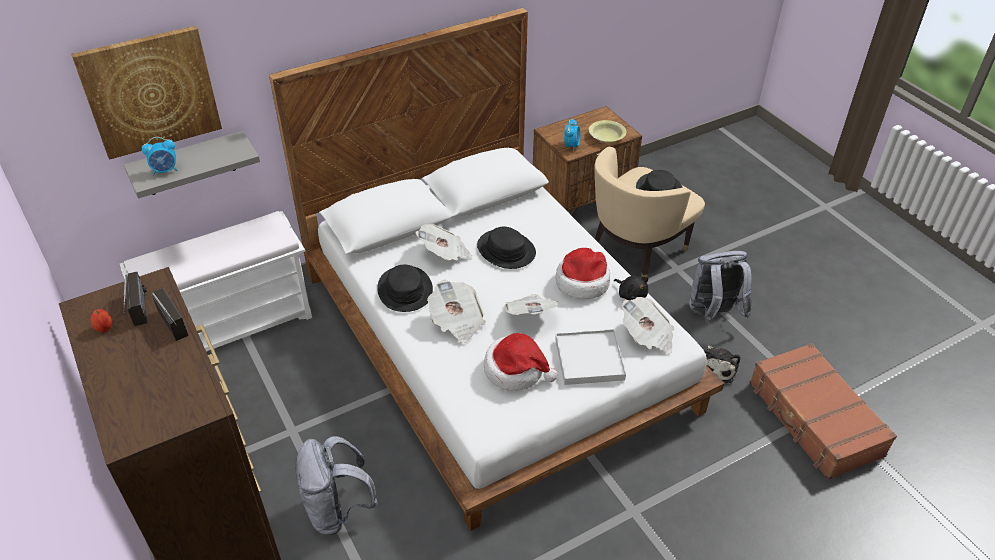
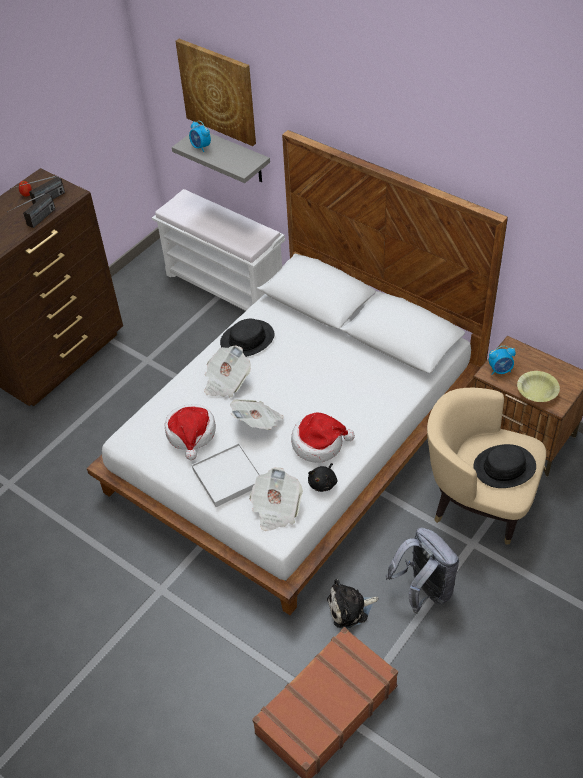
camera: 70 degrees right, 5 degrees up
(338, 510) = (92, 413): grey backpack -> none
(445, 254) = (303, 346): newspaper -> none
(506, 250) = (329, 380): black hat -> none

